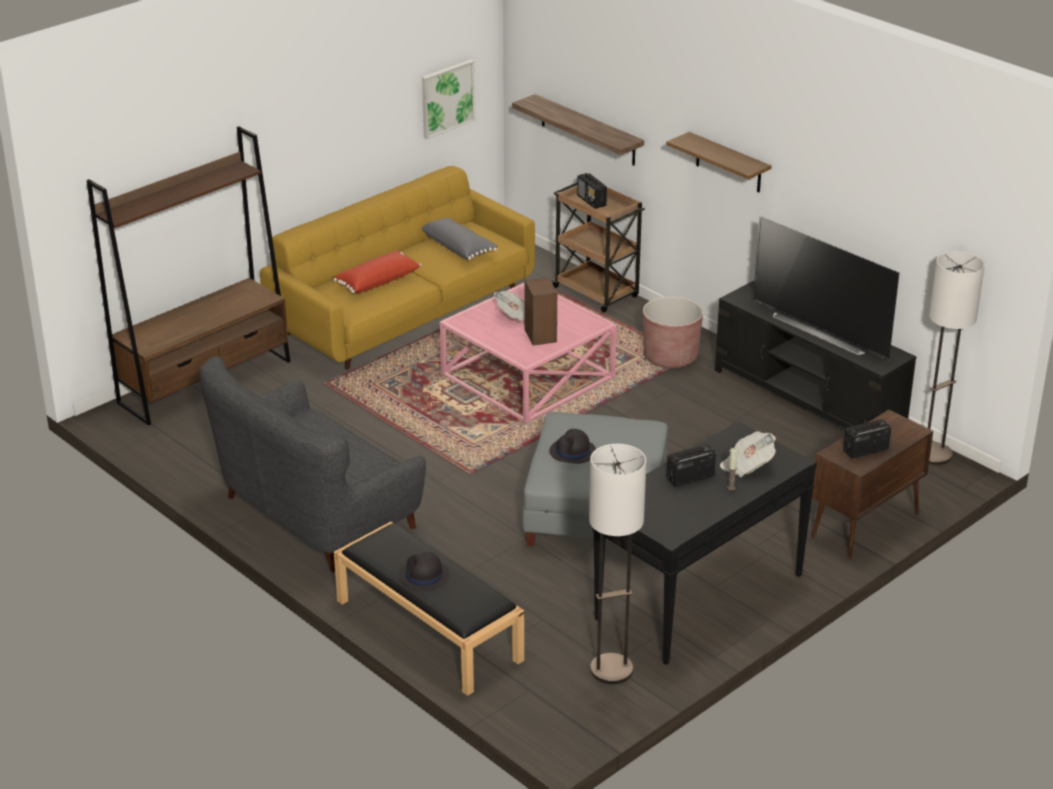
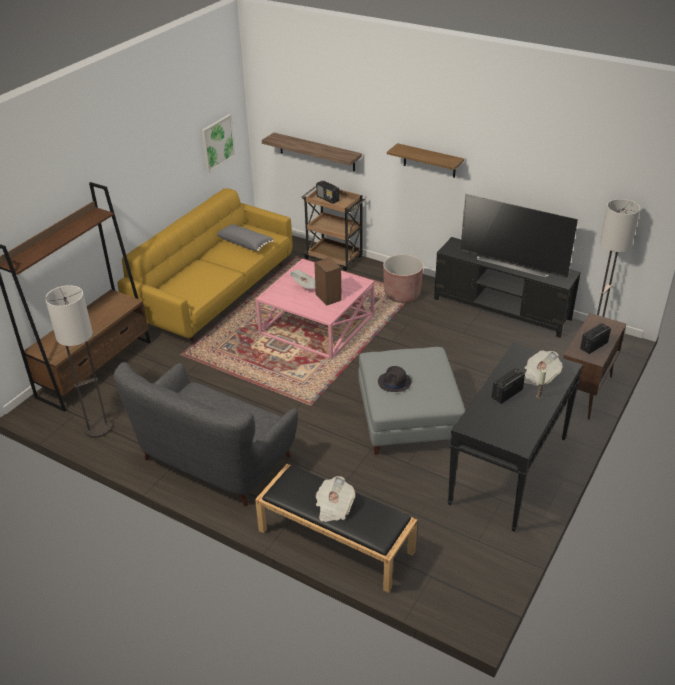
camera: 15 degrees left, 5 degrees up
(377, 281) = (200, 276): red pillow -> none
(423, 576) = (334, 507): black hat -> newspaper
(611, 670) = (479, 545): floor lamp -> floor lamp (98, 428)

